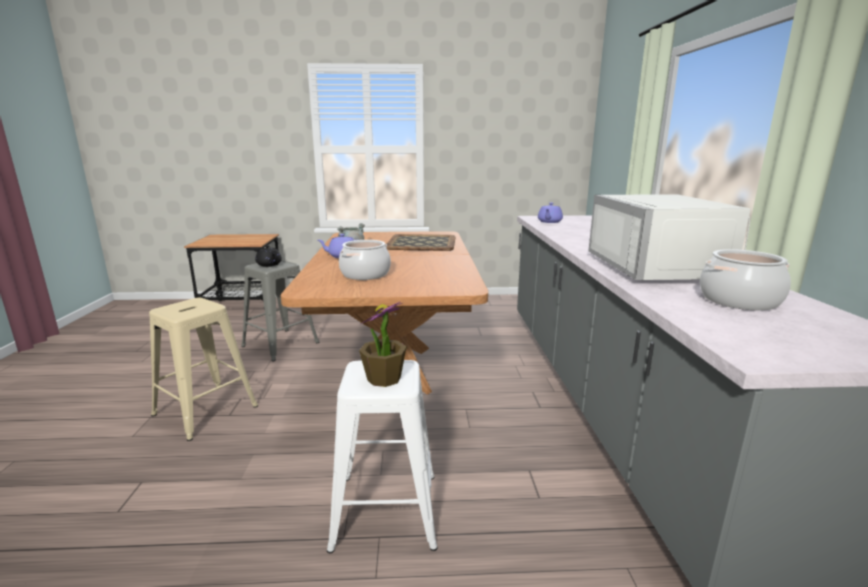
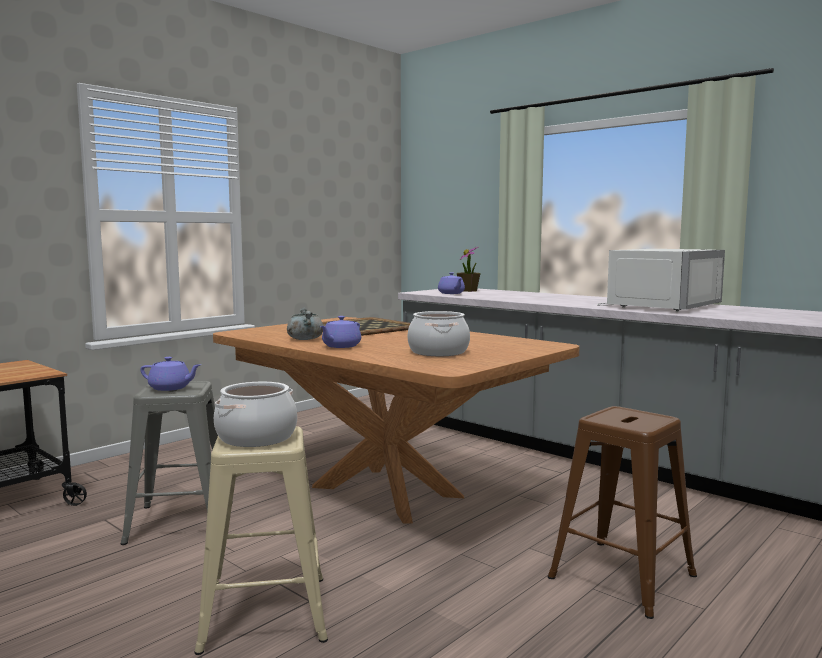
camera: 45 degrees left, 10 degrees down
(269, 264) = (171, 388): black teapot -> purple teapot
(384, 378) = (635, 419): potted plant -> potted plant (468, 290)
(384, 511) = (623, 577): white stool -> brown stool
(663, 268) = (656, 306): white microwave -> white microwave turned 90 degrees counterclockwise
(739, 301) = (750, 312): cooking pot -> cooking pot (256, 437)

